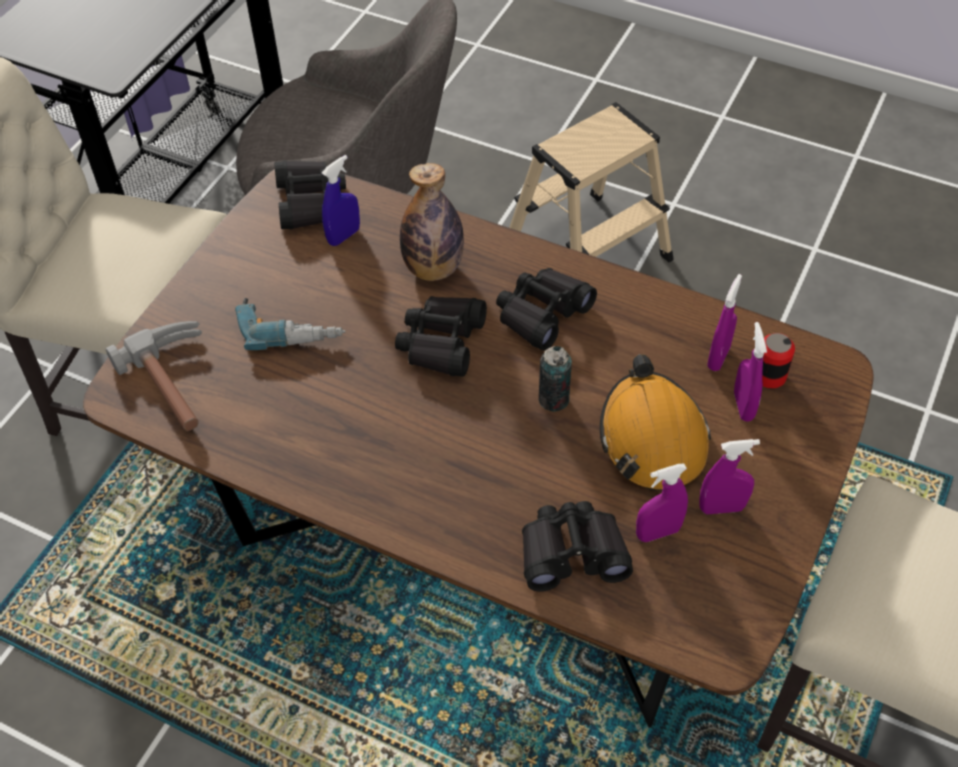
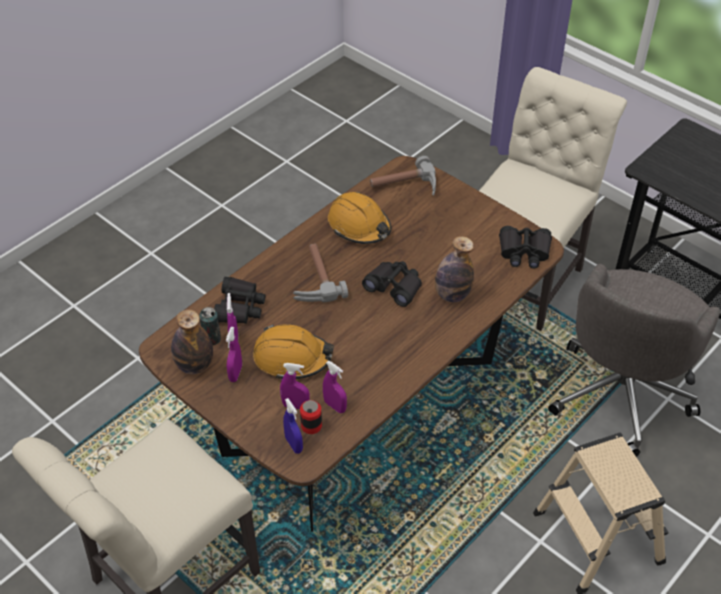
camera: 105 degrees right, 5 degrees down
(291, 328) = (427, 230): power drill -> none
(304, 426) = (359, 226): none -> orange hard hat
(344, 236) = (491, 261): blue spray bottle -> blue spray bottle (294, 444)
(462, 458) = (313, 279): none -> hammer
(542, 313) = (399, 334): black binoculars -> none
(553, 399) = (335, 324): can -> can (212, 339)
(734, 576) = (195, 365): none -> bottle

